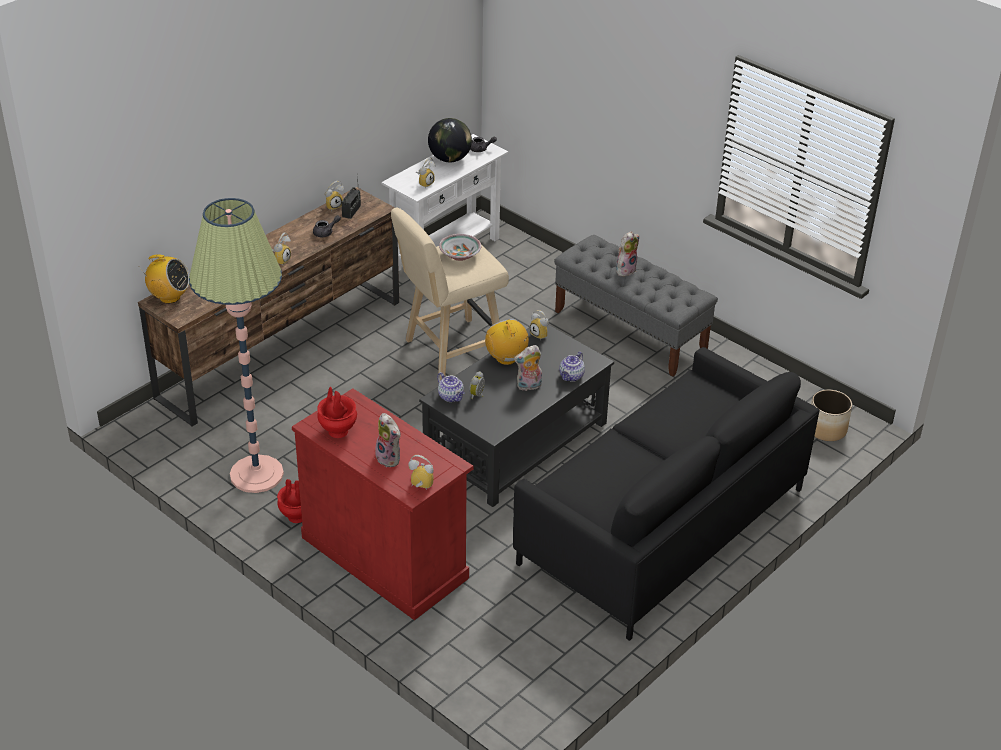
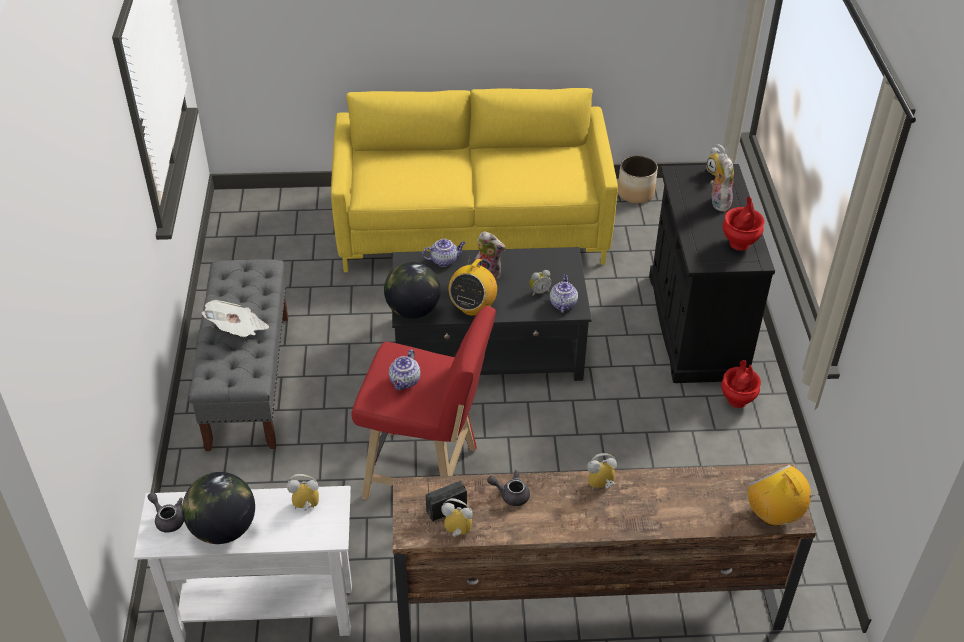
camera: 135 degrees left, 5 degrees up
(256, 474) = (740, 463): floor lamp -> none
(385, 557) = (696, 326): red cabinet -> black cabinet
(449, 351) = (427, 474): beige stool -> red stool
(459, 255) = (405, 381): bowl -> teapot
(541, 335) = (413, 310): alarm clock -> globe
(625, 269) = (238, 330): plush toy -> newspaper
(662, 526) = (472, 226): black sofa -> yellow sofa
(826, 430) = (260, 211): planter -> planter (635, 193)

